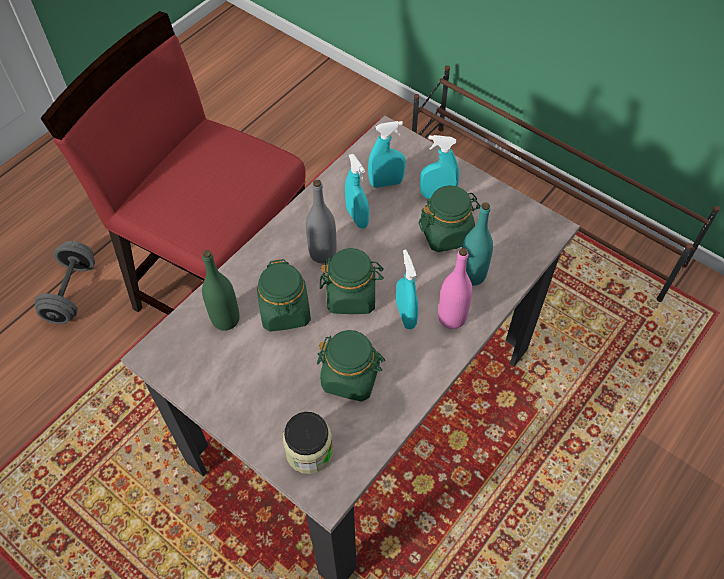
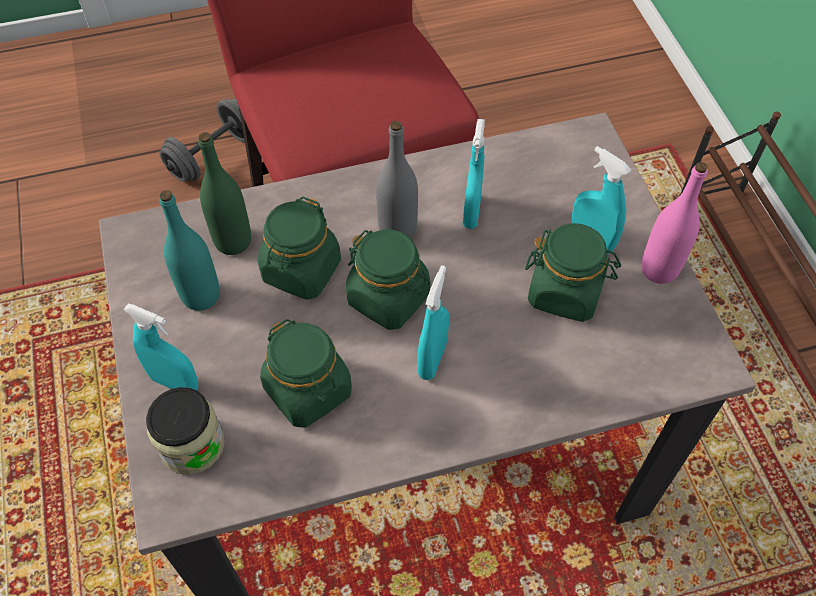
camera: 35 degrees right, 0 degrees up
(386, 183) = (540, 191): turquoise spray bottle -> turquoise spray bottle (175, 383)
(452, 318) = (486, 397): pink bottle -> pink bottle (659, 269)
(472, 275) = (555, 361): turquoise bottle -> turquoise bottle (201, 295)

